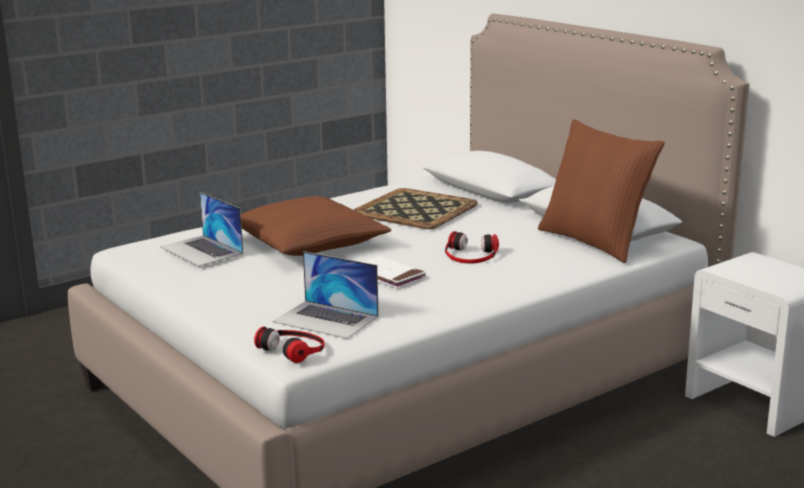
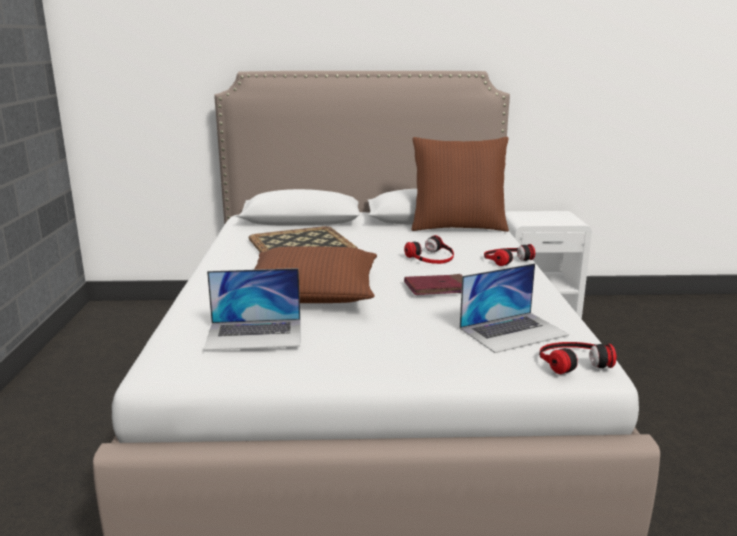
camera: 55 degrees left, 0 degrees up
(388, 276) = (438, 288): white book -> red book
(522, 281) = (505, 259): none -> headphones

